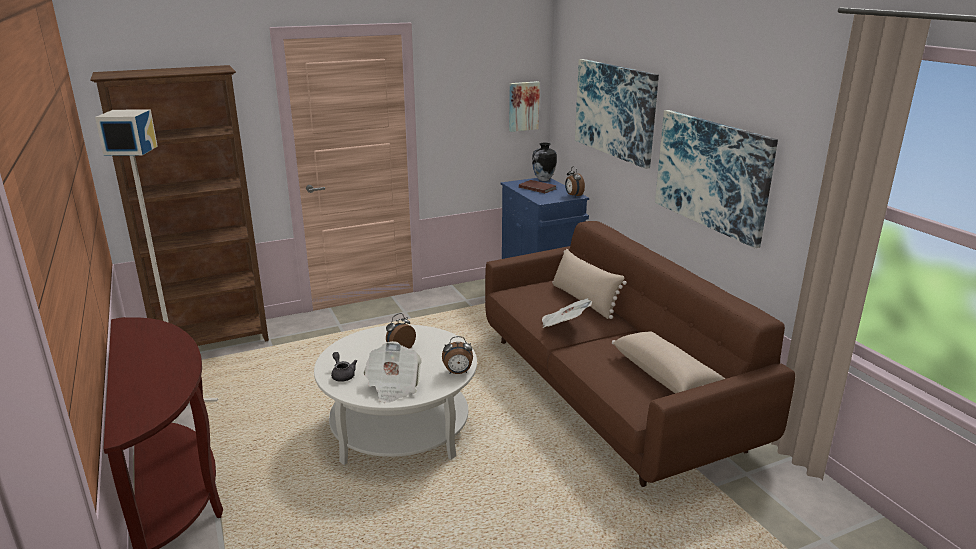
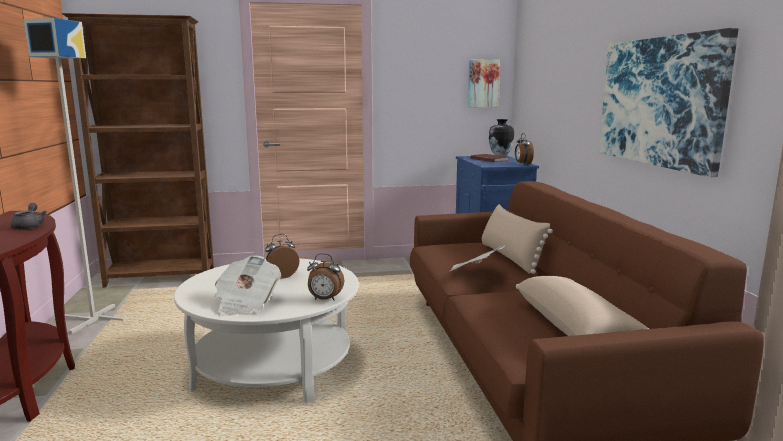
camera: 15 degrees right, 10 degrees down
(342, 375) = (205, 289): grey teapot -> grey teapot (29, 226)
(615, 110) = (564, 67): picture -> none

